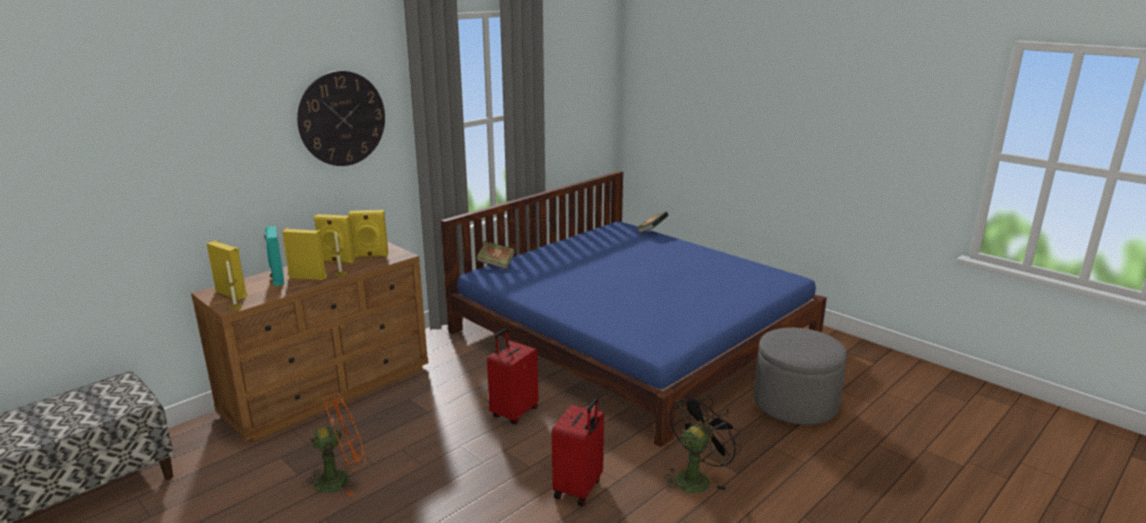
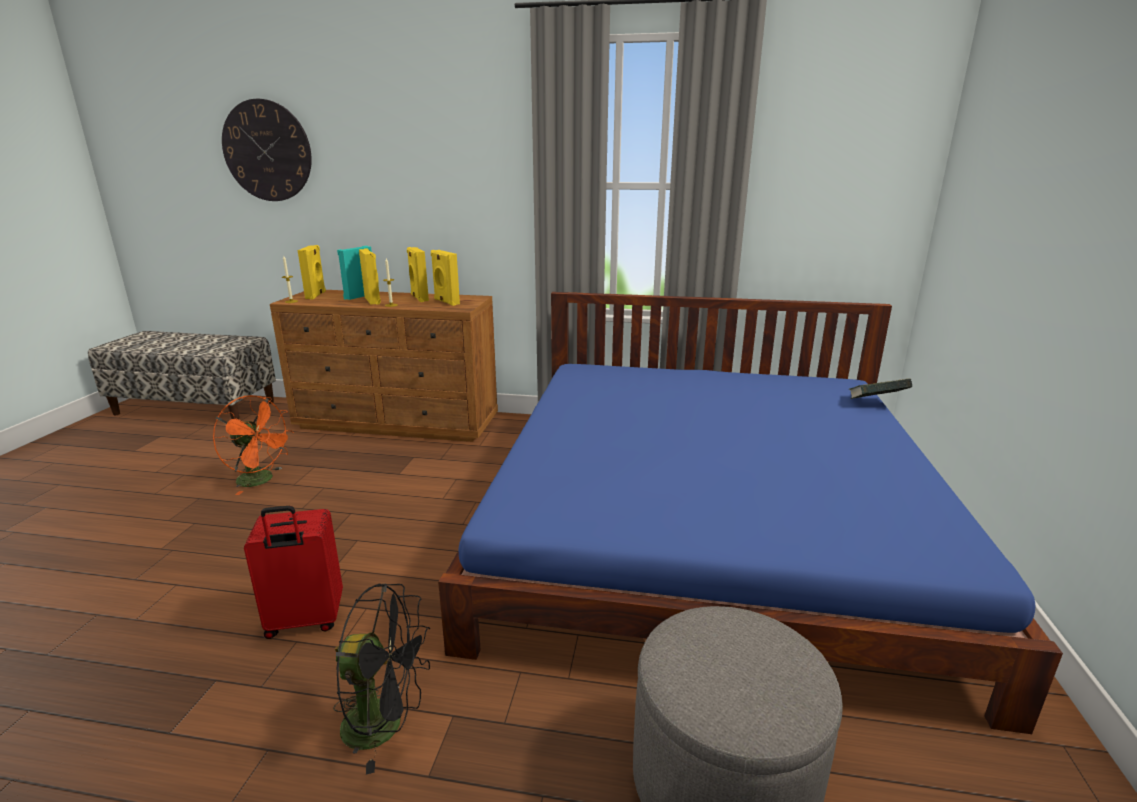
camera: 55 degrees right, 0 degrees up
(342, 118) = (462, 153): wall clock -> wall clock (267, 151)
(496, 265) = (609, 366): book -> none
(513, 412) = (436, 516): red suitcase -> none

